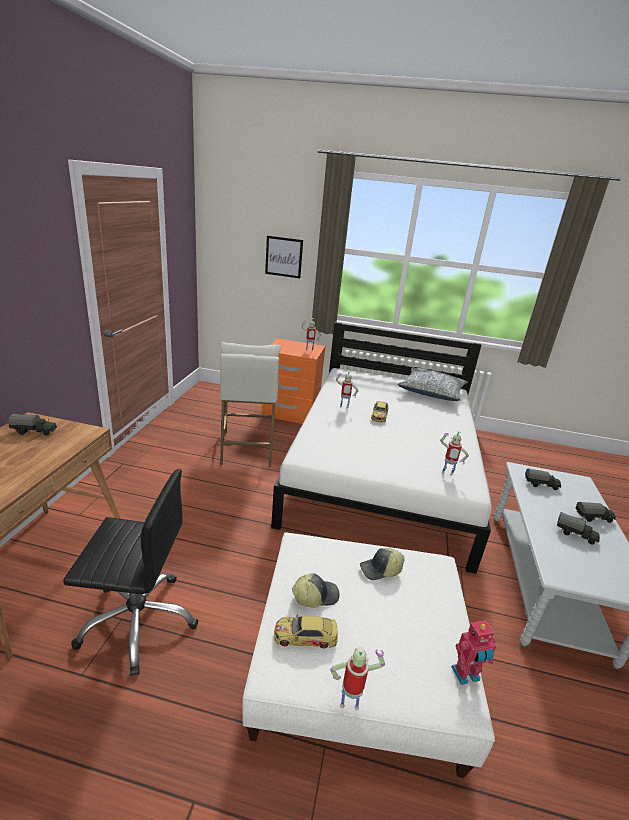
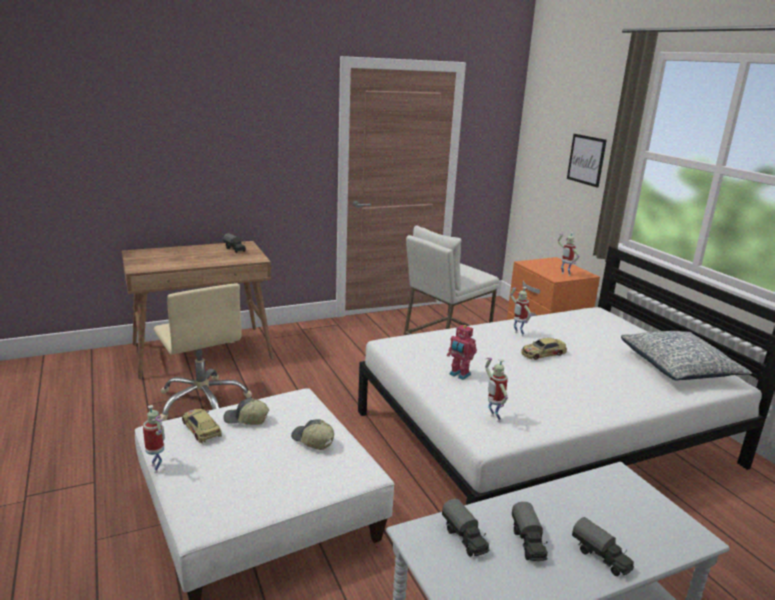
camera: 55 degrees right, 5 degrees down
(139, 620) = (203, 402): black office chair -> beige office chair
(315, 595) = (246, 420): cap -> cap turned 150 degrees clockwise
(466, 675) = (233, 520): toy robot -> toy robot (459, 375)
(541, 485) = (610, 498): toy truck -> toy truck (465, 538)

